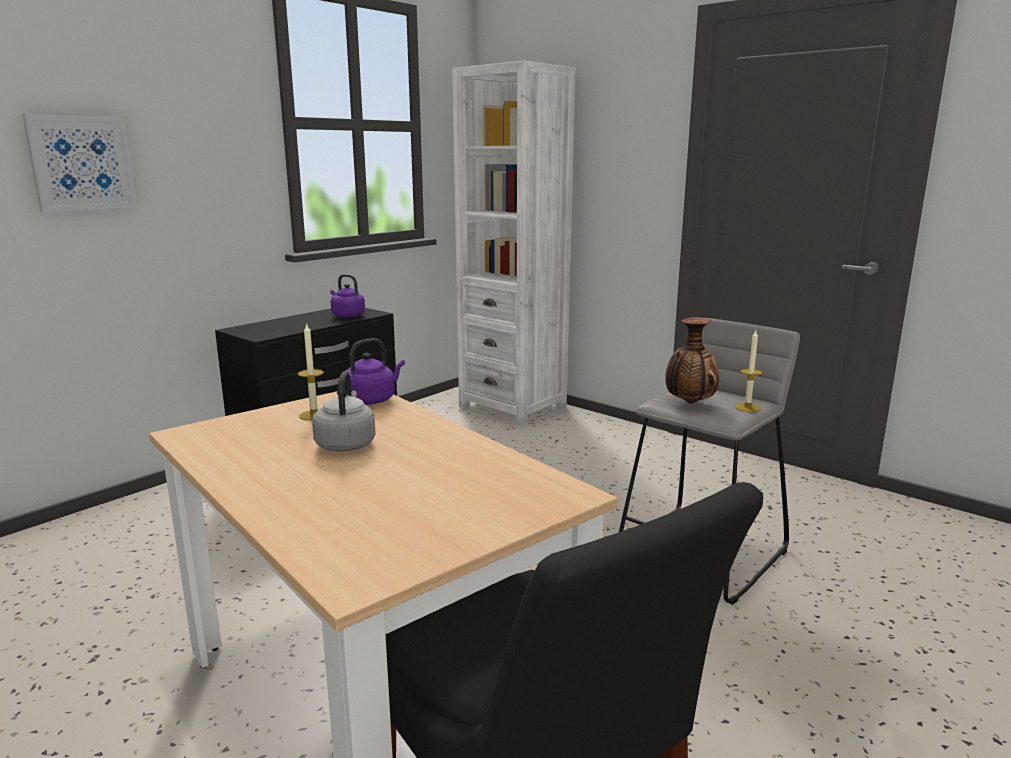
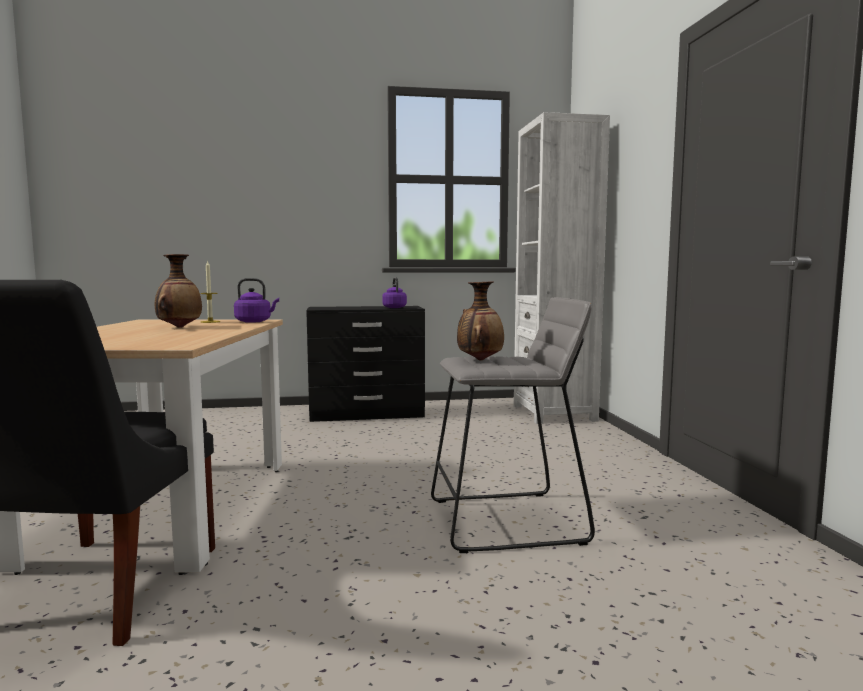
camera: 40 degrees right, 10 degrees down
(81, 163) = (252, 201): picture -> none
(346, 444) = (179, 327): grey kettle -> vase
(747, 408) = (514, 367): candle -> none

